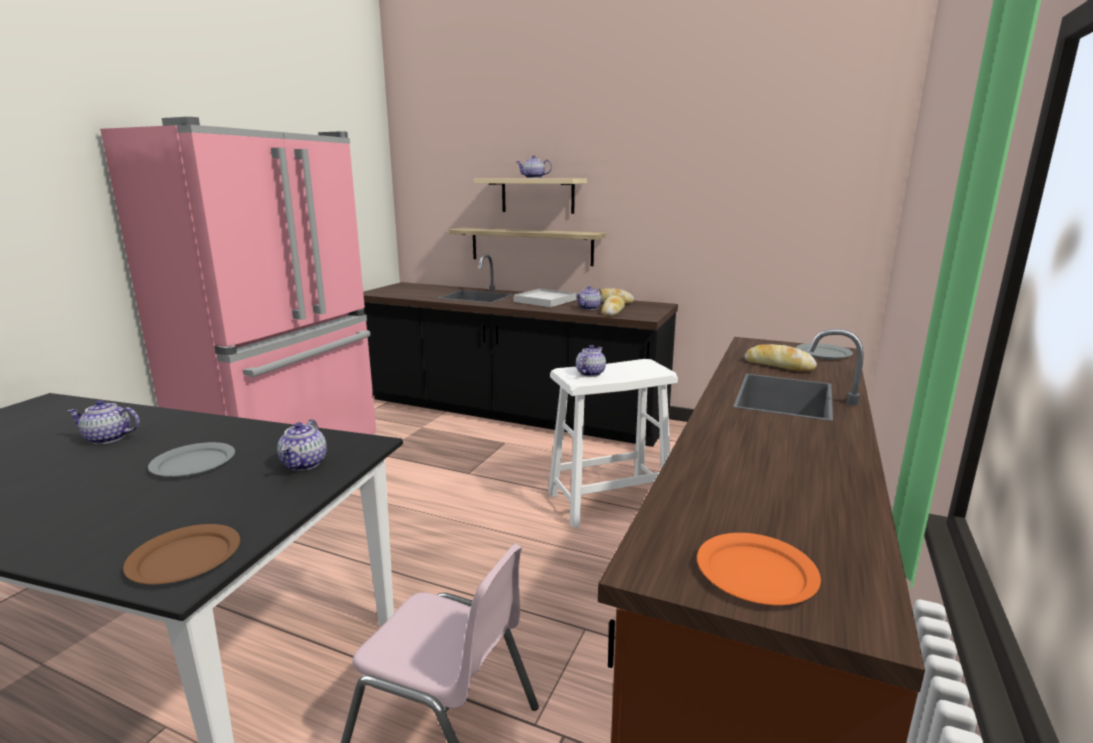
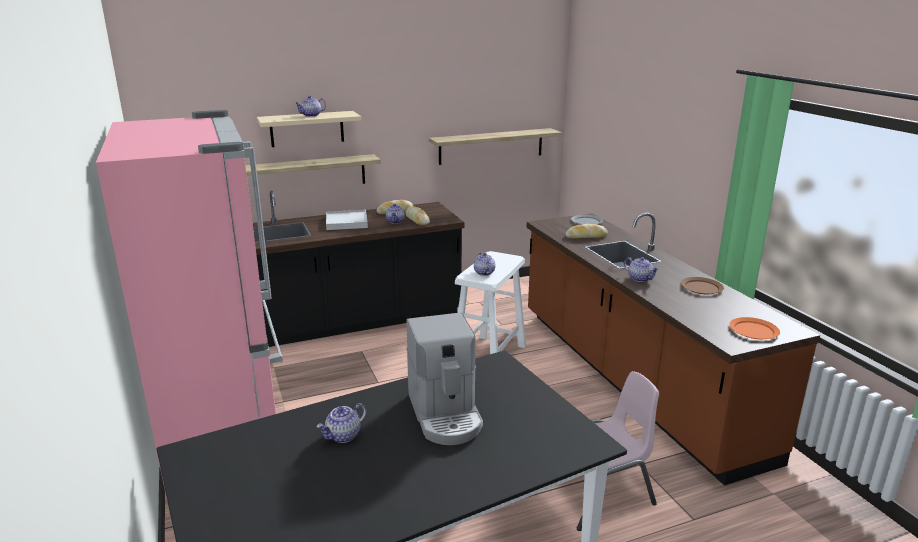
camera: 45 degrees left, 5 degrees up
(185, 558) = (576, 439): brown plate -> brown plate (702, 287)
(194, 463) = (445, 414): grey plate -> coffee machine
(305, 464) = (501, 384): teapot -> teapot (640, 279)
(765, 241) = (491, 146): none -> shelf

